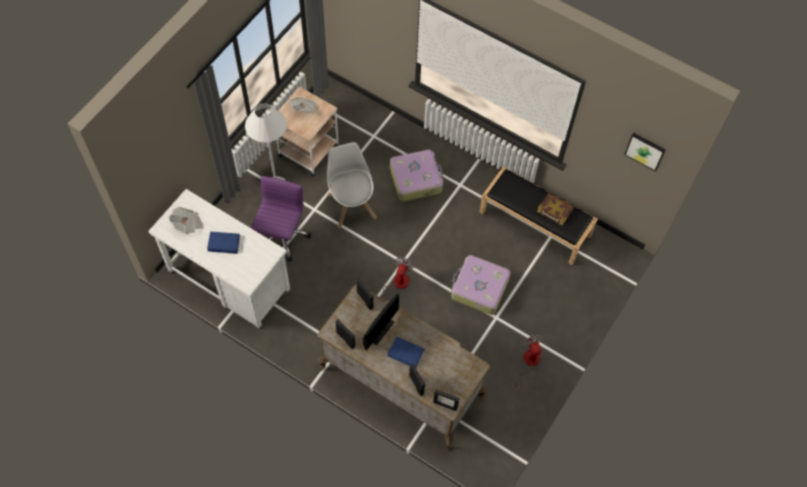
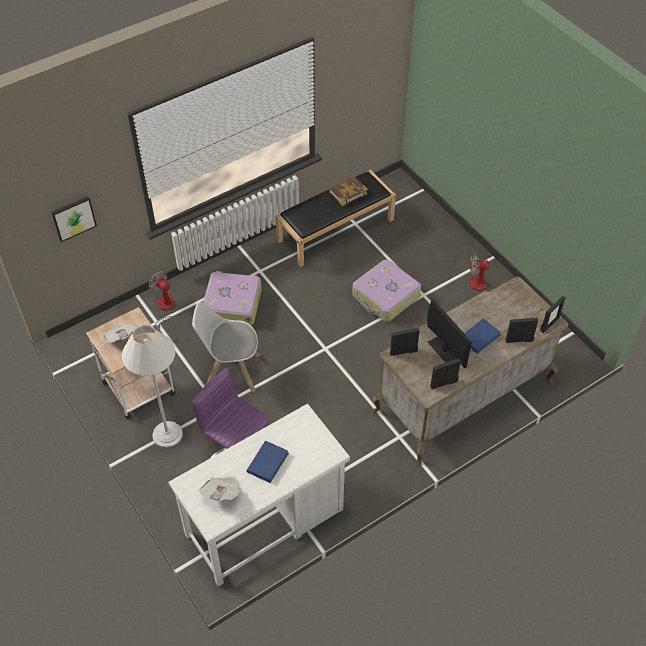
camera: 65 degrees left, 10 degrees down
(395, 283) = (346, 363): fan -> fan (165, 309)
(645, 151) = (380, 55): picture -> picture (73, 218)

